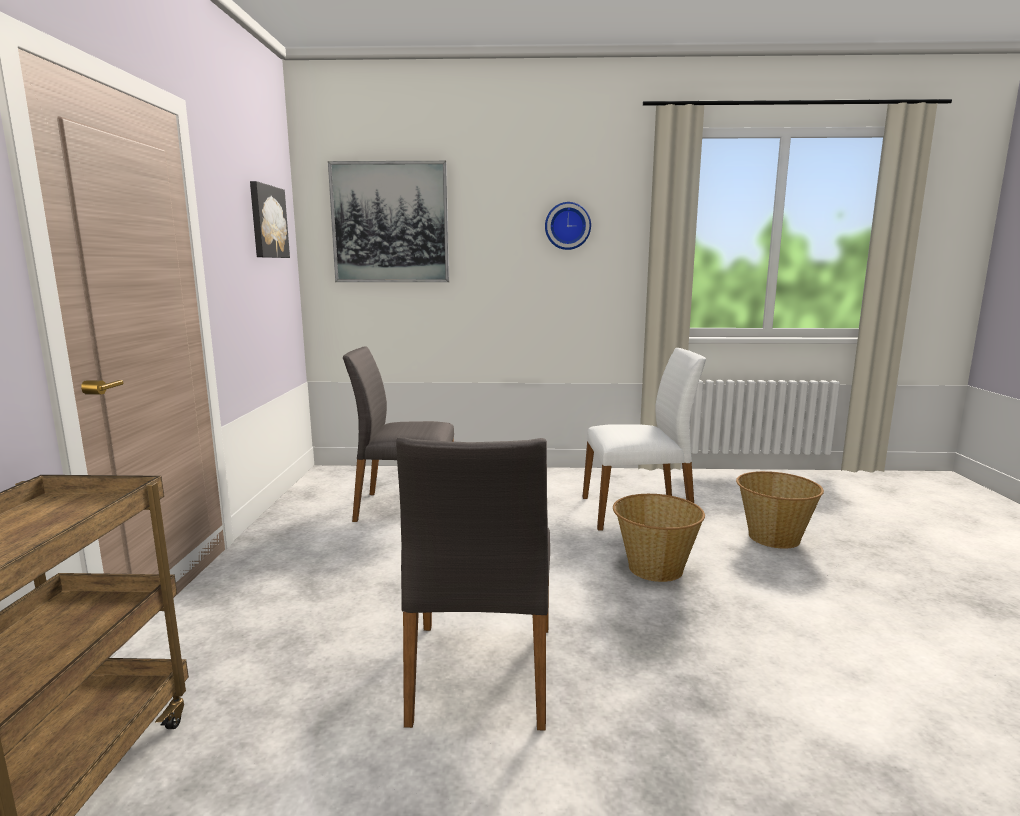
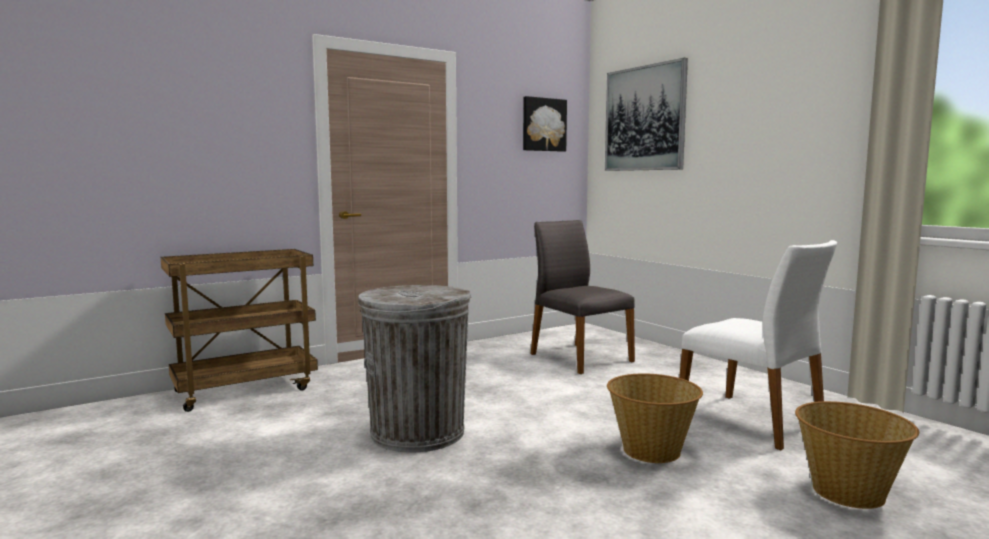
camera: 55 degrees right, 5 degrees down
(480, 674) = (417, 432): grey chair -> grey trash can
(567, 226) = (790, 106): wall clock -> none

